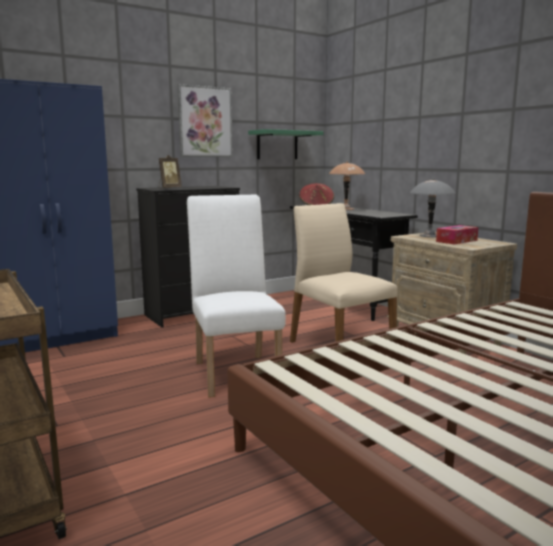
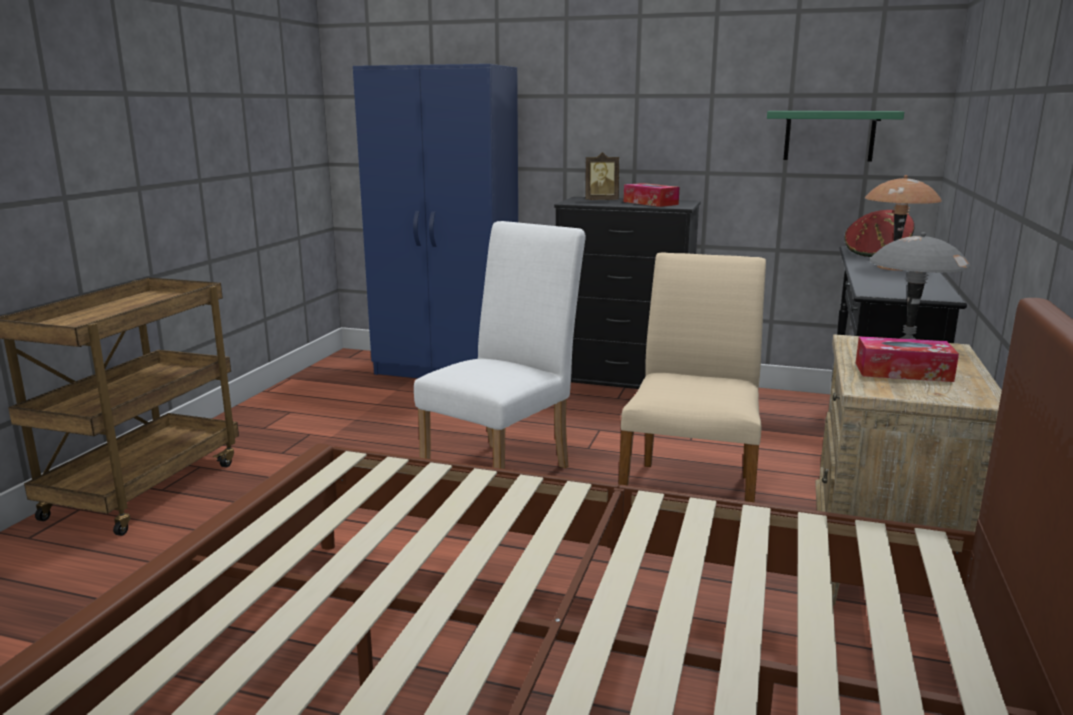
camera: 50 degrees right, 5 degrees up
(203, 187) = (650, 203): none -> tissue box
(204, 122) = (689, 99): picture -> none

